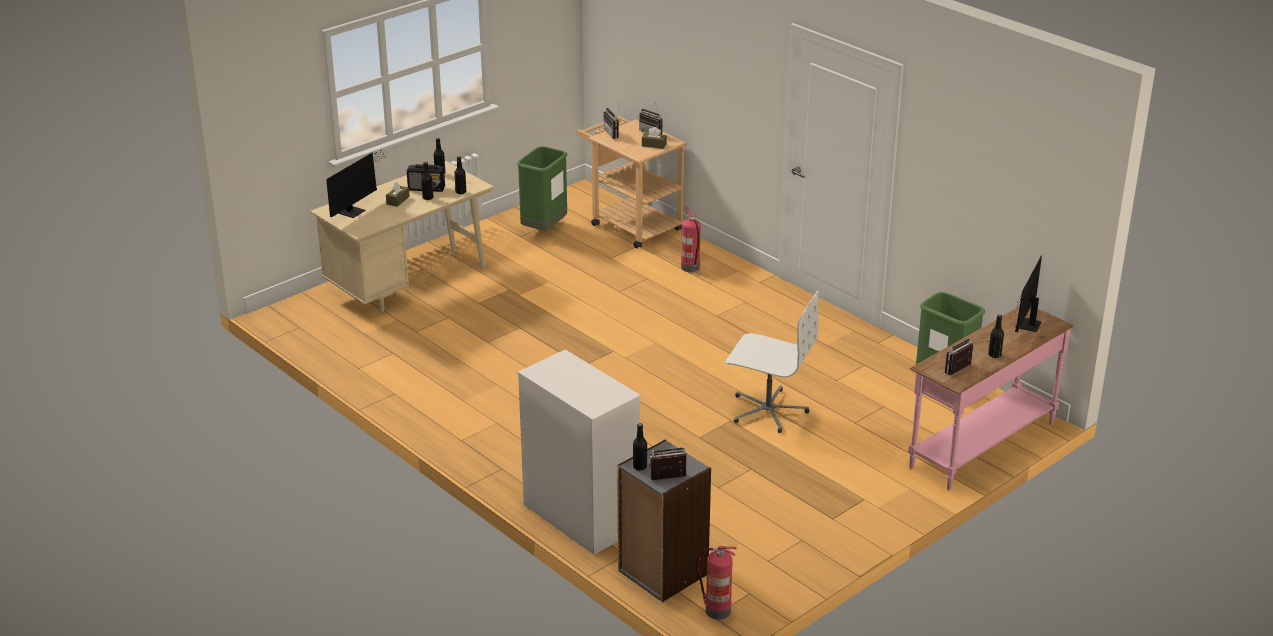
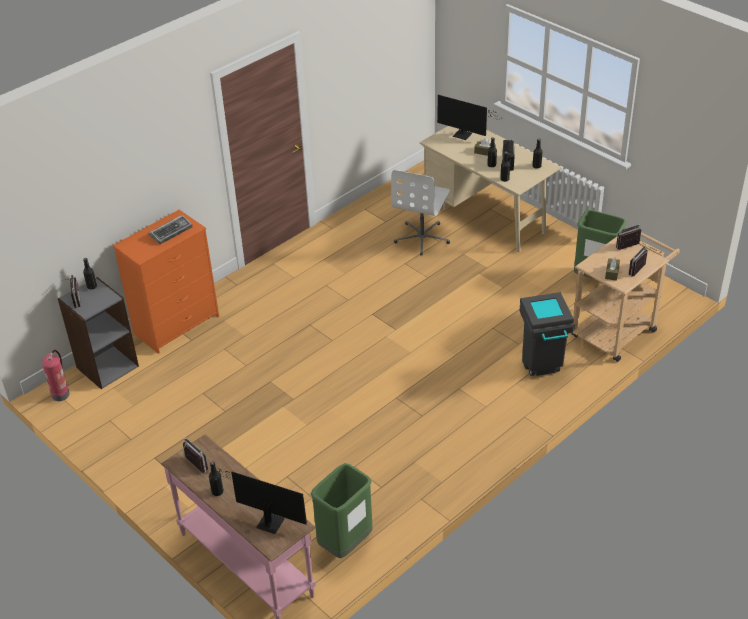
camera: 90 degrees right, 10 degrees up
(570, 374) = (171, 232): none -> keyboard
(580, 516) = (177, 324): white dresser -> orange dresser
(691, 268) = (542, 370): fire extinguisher -> grey trash can
(768, 410) = (307, 421): white office chair -> white office chair (422, 238)

